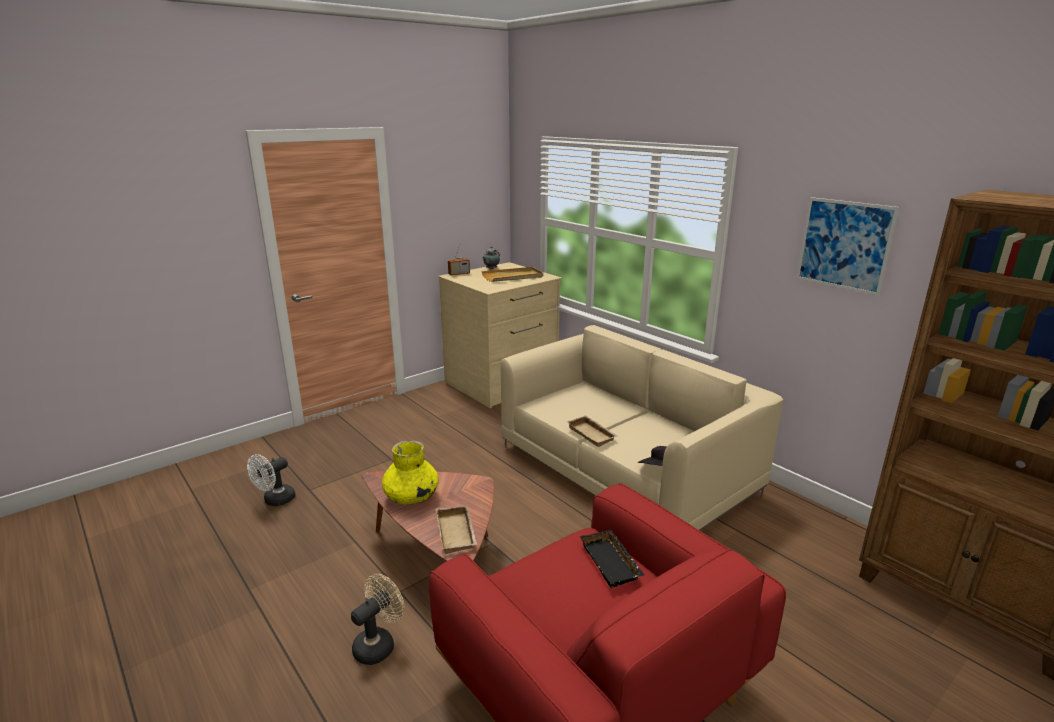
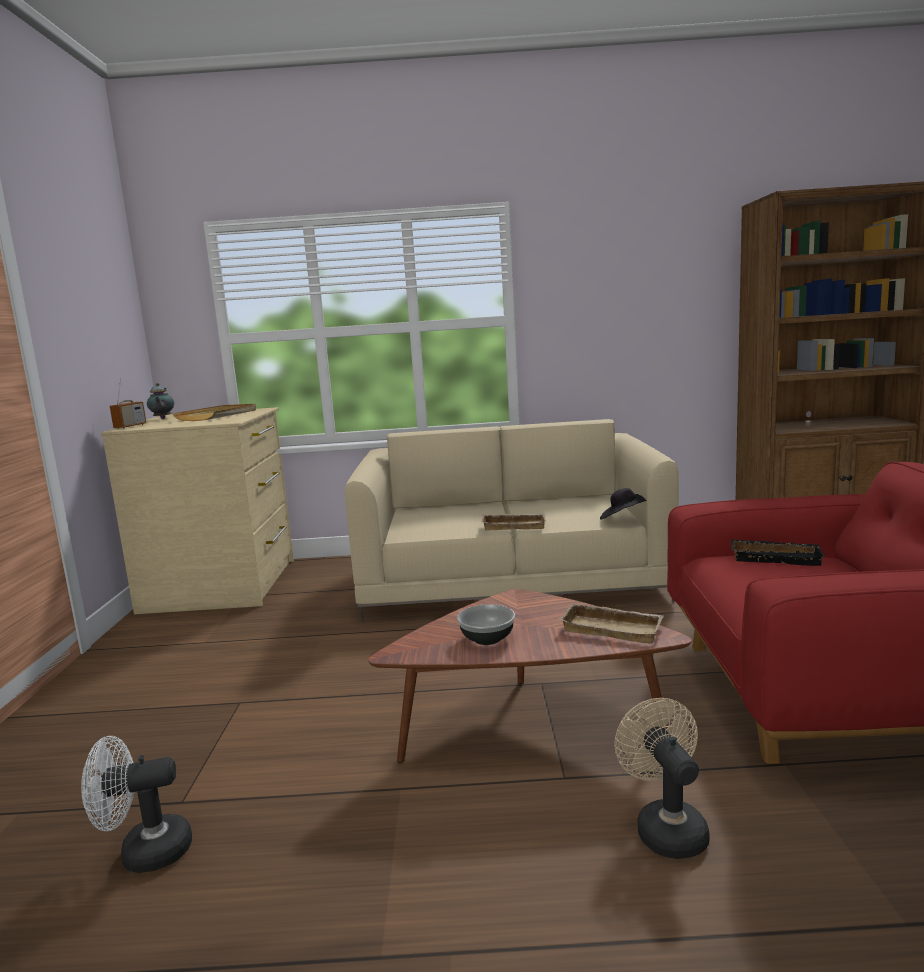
camera: 50 degrees left, 10 degrees down
(275, 501) = (145, 853): white fan -> white fan turned 90 degrees clockwise
(411, 496) = (487, 639): yellow vase -> bowl
(844, 245) = (637, 278): picture -> none

